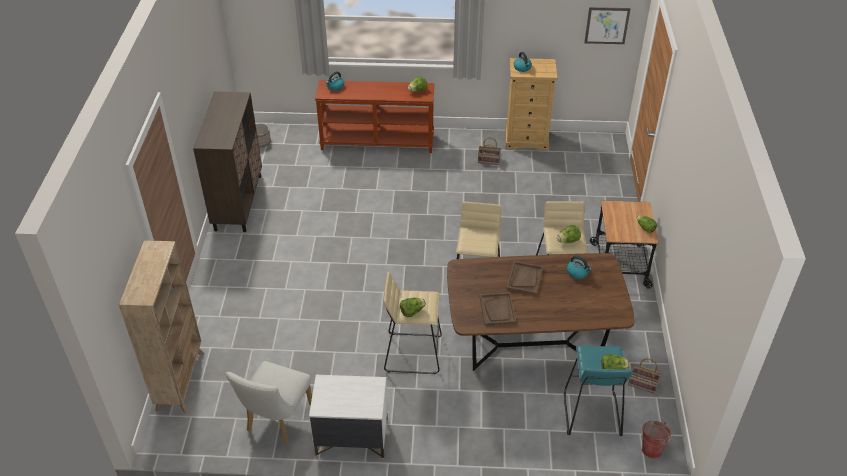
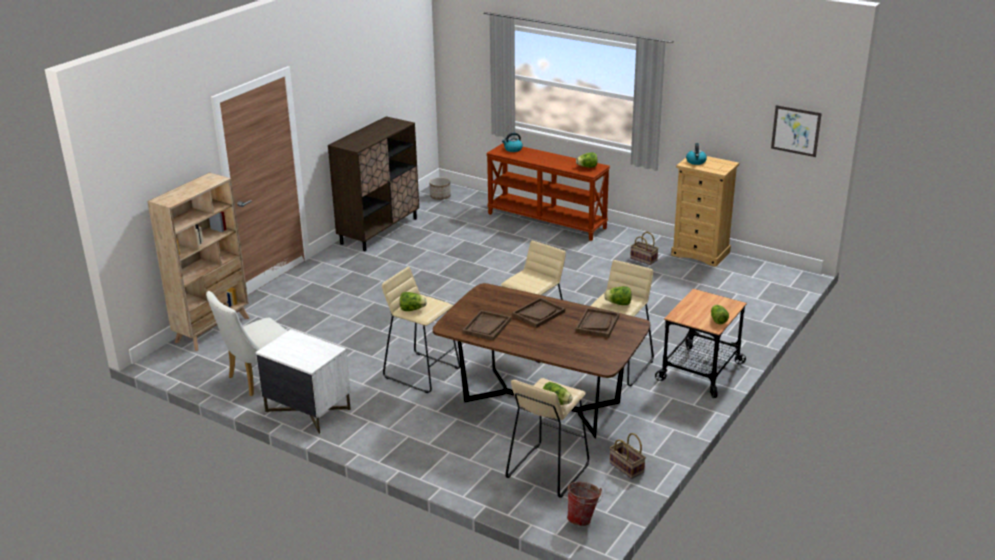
camera: 30 degrees right, 15 degrees down
(578, 272) = (597, 324): kettle -> brown tray
(591, 414) = (547, 471): turquoise stool -> beige stool

